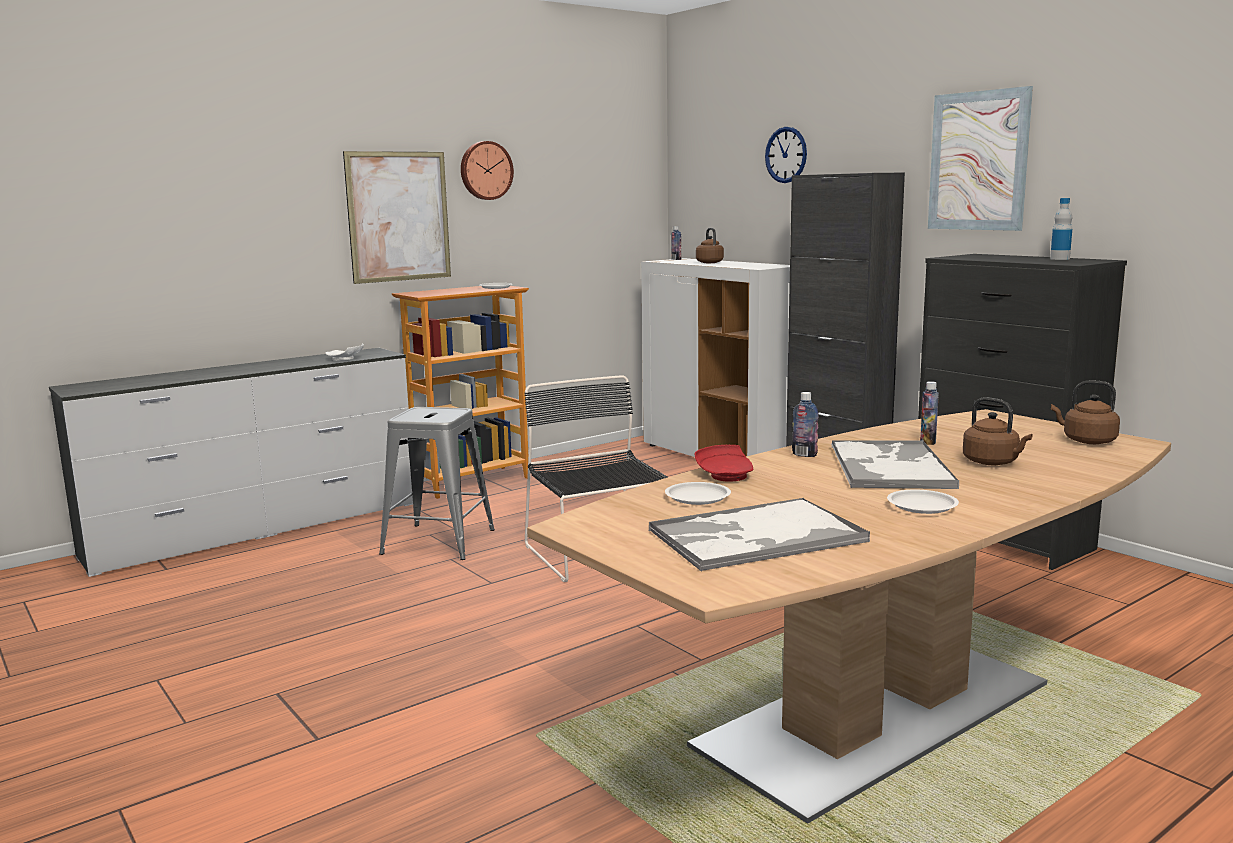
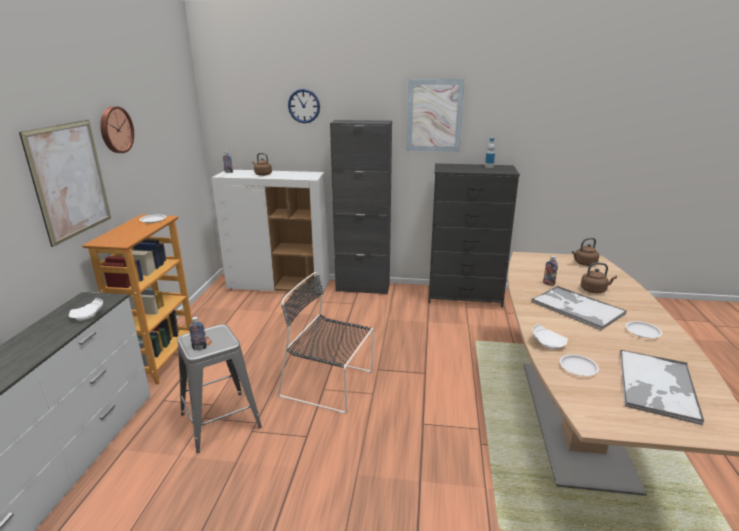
camera: 45 degrees left, 10 degrees up
(726, 475) = (547, 343): red plate -> white plate
(804, 455) = (535, 312): bottle -> bottle (199, 348)

